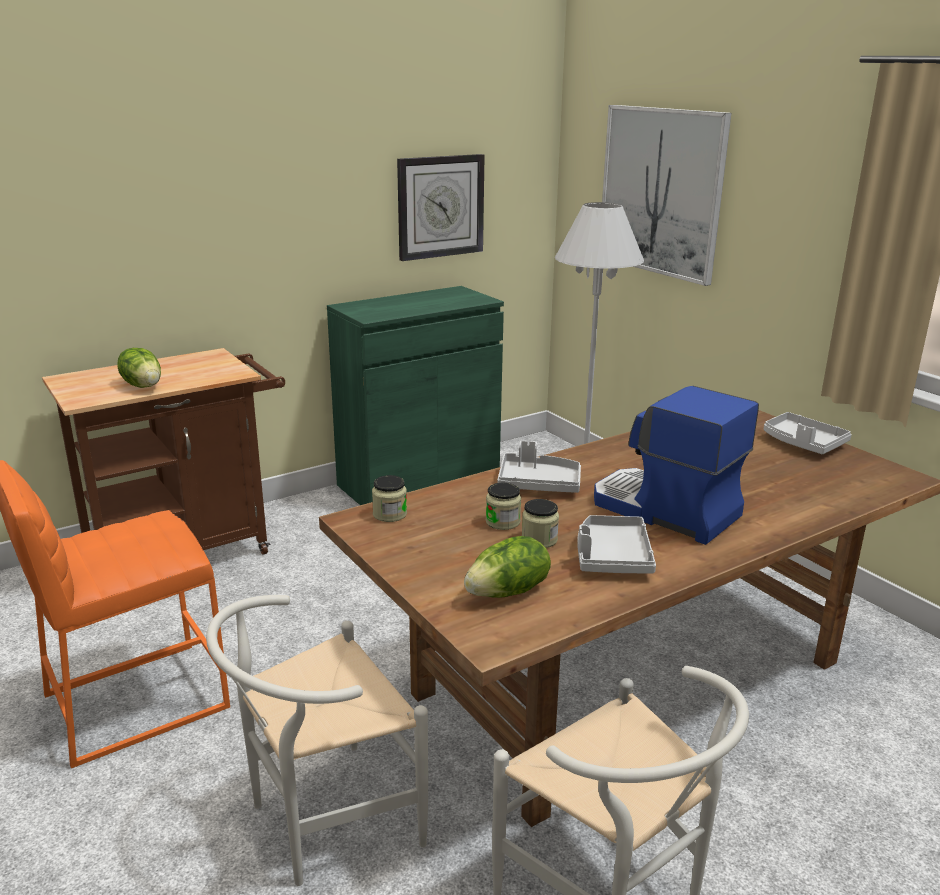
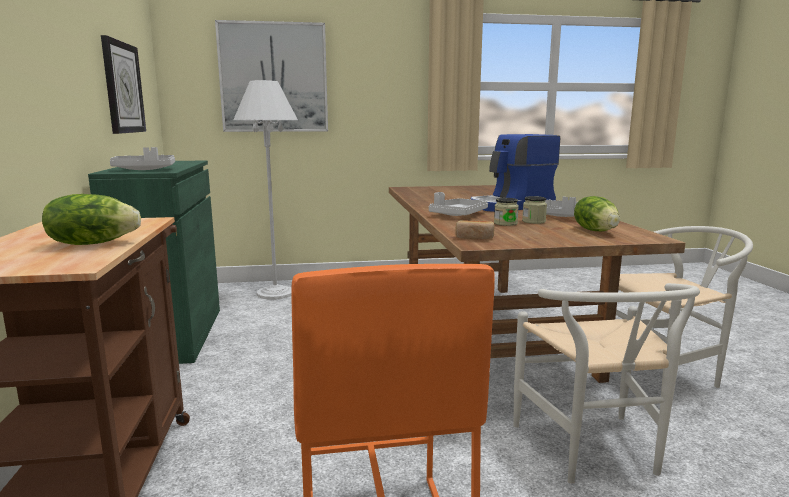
camera: 65 degrees left, 10 degrees down
(390, 514) = (474, 238): jar -> bread
(803, 443) = (453, 188): grey tray -> grey tray (144, 170)

